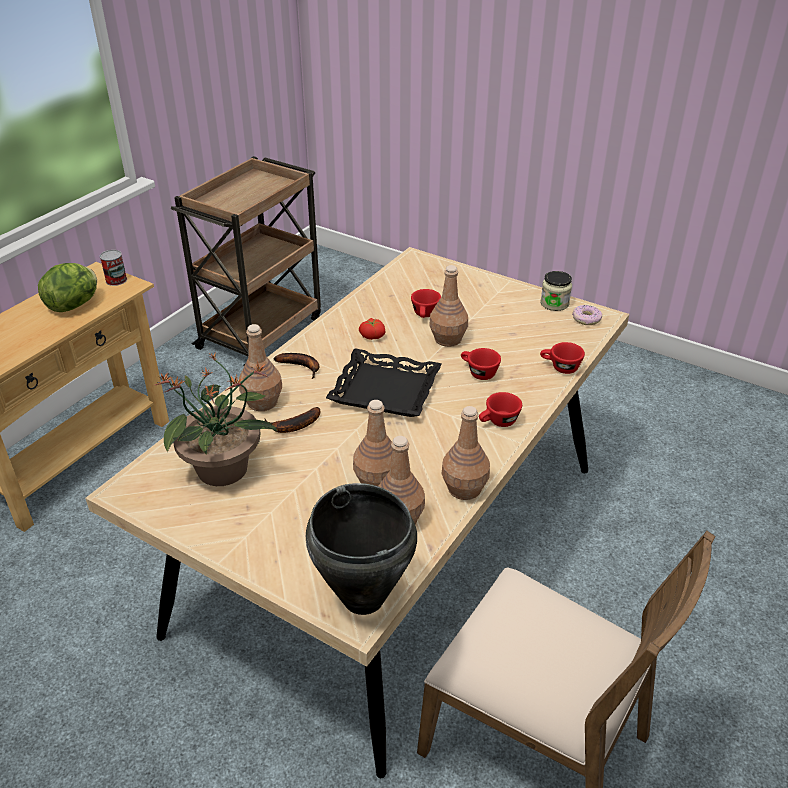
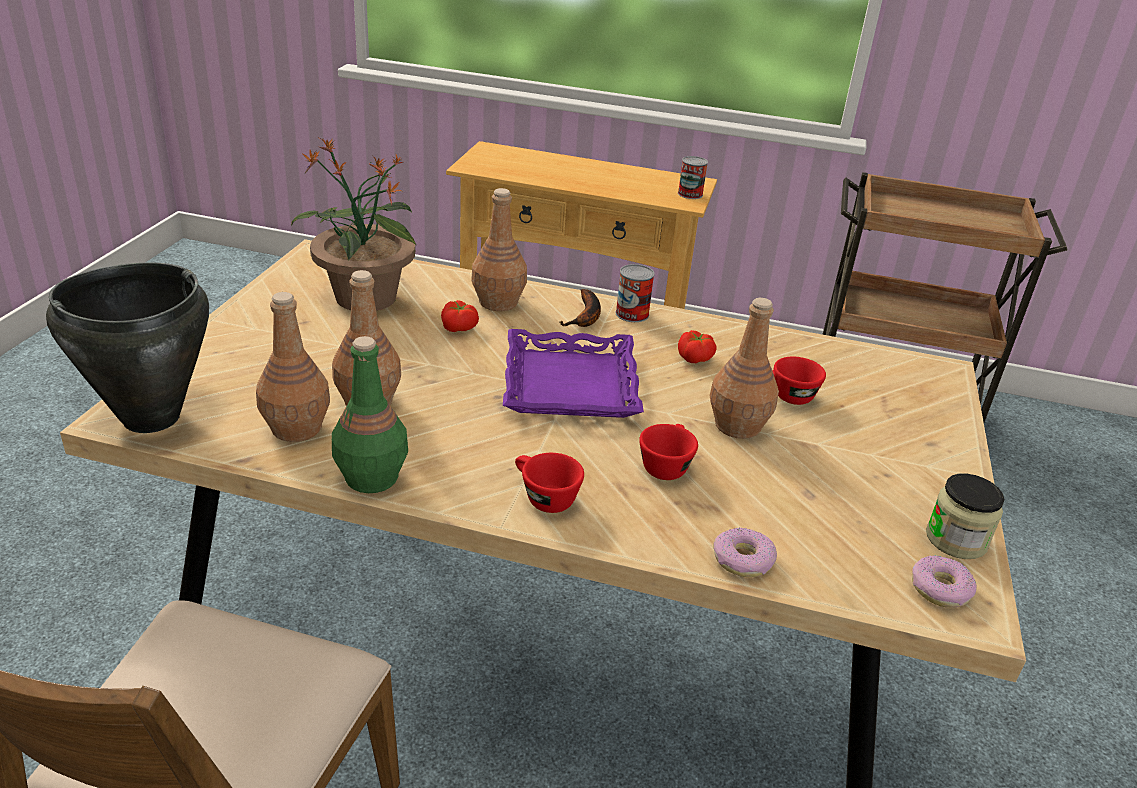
camera: 70 degrees right, 5 degrees down
(74, 305) = (625, 184): lettuce -> none
(293, 426) = (459, 328): banana -> tomato
(307, 347) = (632, 314): none -> can
(385, 389) = (572, 384): black tray -> purple tray
(463, 488) = (371, 477): brown bottle -> green bottle
(560, 367) = (743, 560): red cup -> donut

